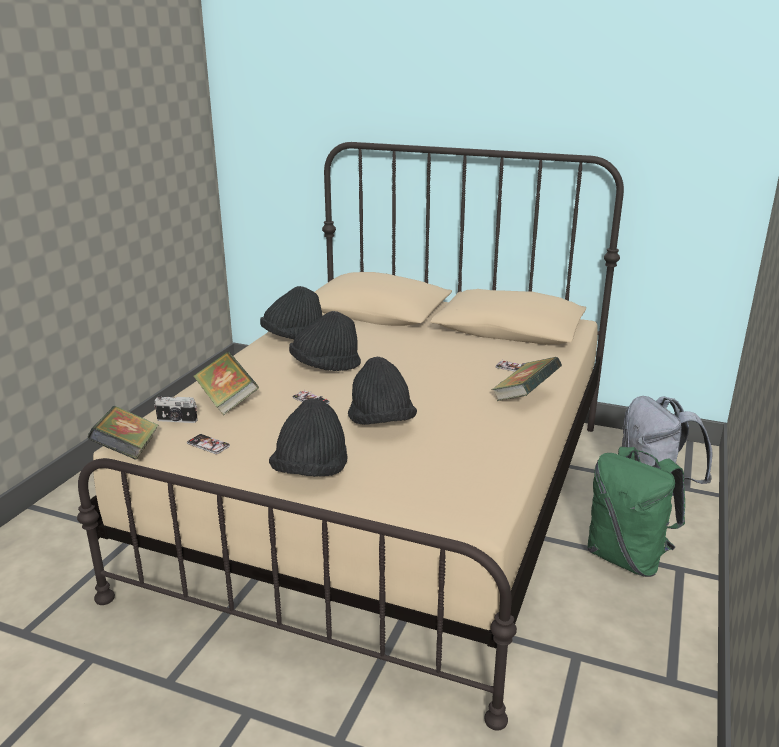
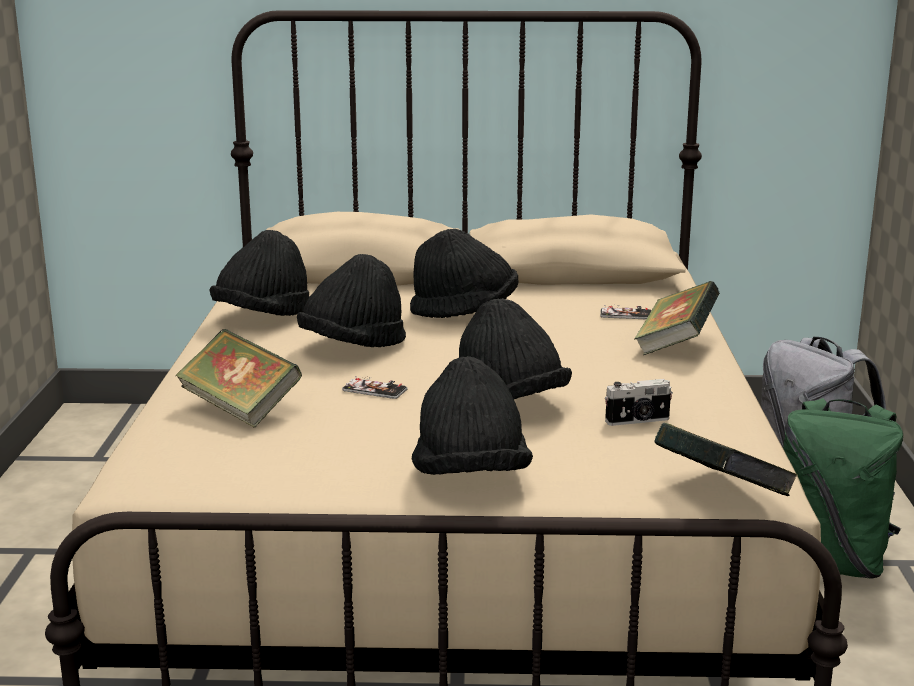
camera: 20 degrees left, 5 degrees down
(128, 452) = (144, 499): book -> book (721, 495)
(177, 420) = (183, 445): camera -> camera (638, 421)
(208, 445) = (271, 468): phone -> none
(413, 351) = (465, 312): none -> black hat

